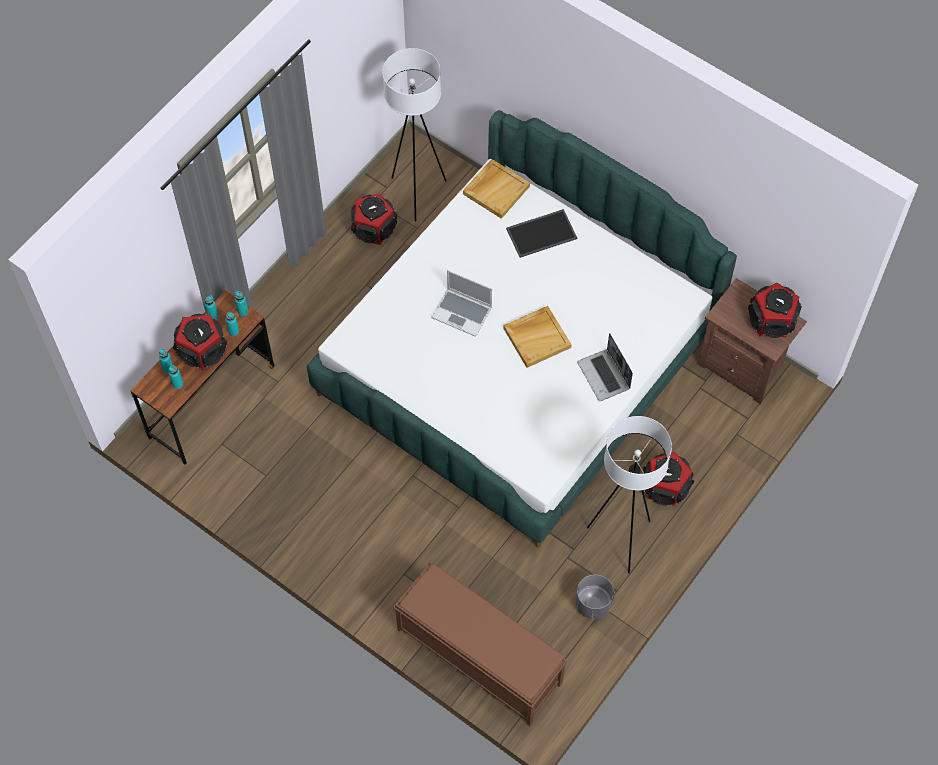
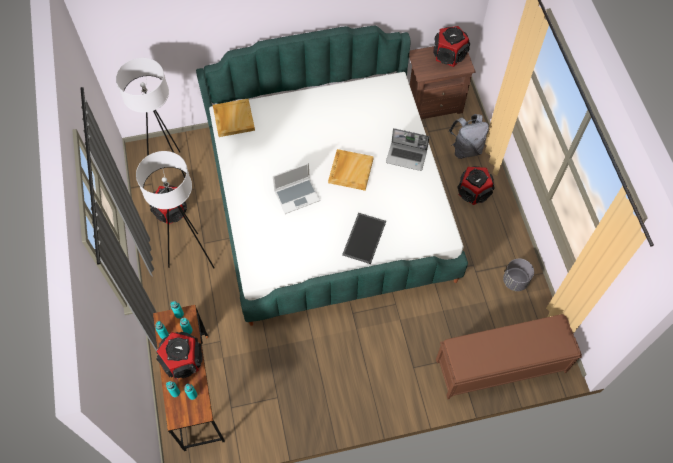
camera: 50 degrees left, 0 degrees up
(541, 232) = (284, 118): tray -> tray (363, 237)
(621, 539) = (487, 237): white floor lamp -> white floor lamp (192, 256)
(714, 441) = (466, 149): none -> grey backpack

